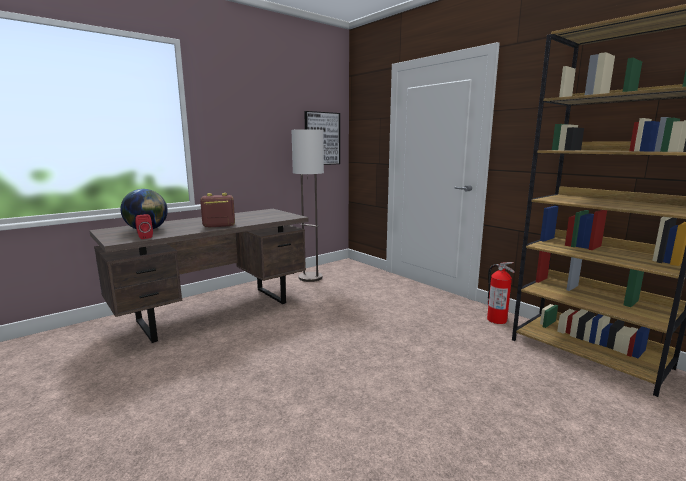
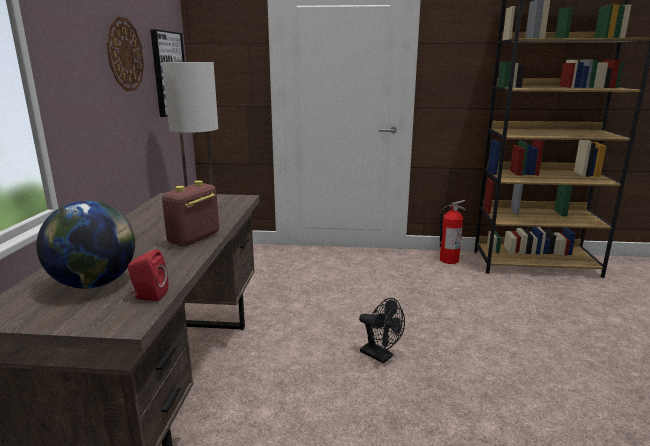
camera: 45 degrees left, 5 degrees up
(273, 126) = (125, 54): none -> wall clock
(319, 347) = (381, 356): none -> black fan

